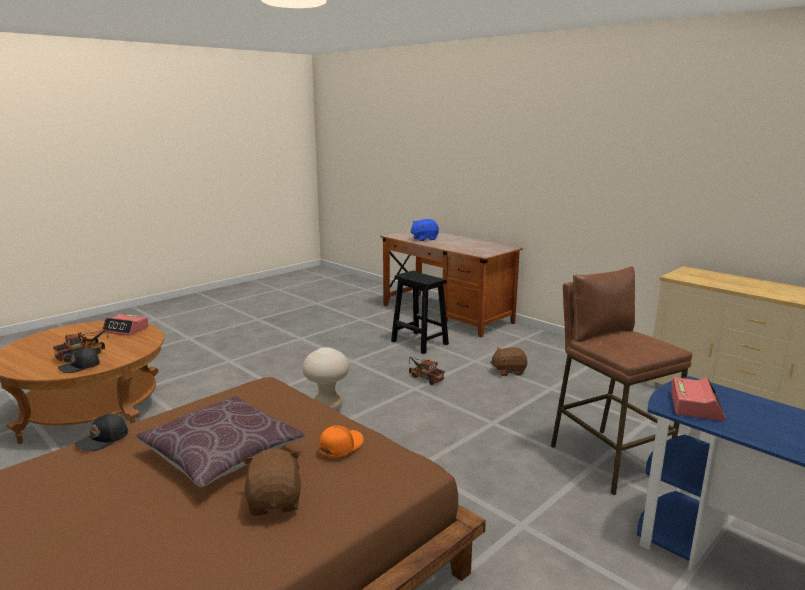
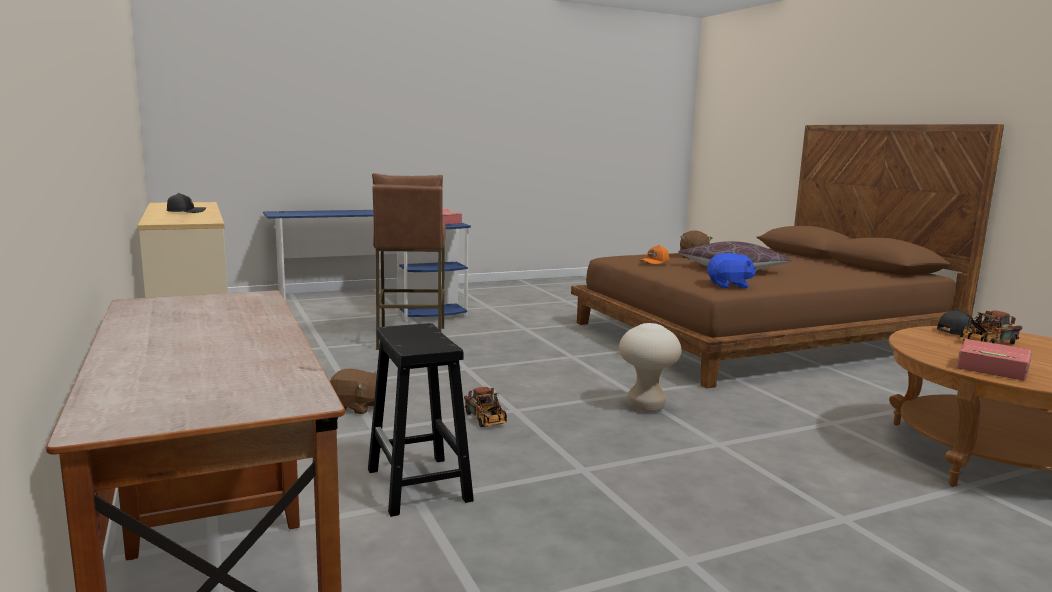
camera: 160 degrees left, 5 degrees down
(103, 440) = (826, 281): black cap -> black cap (185, 211)
(424, 239) = (240, 361): blue plush toy -> blue plush toy (729, 286)

